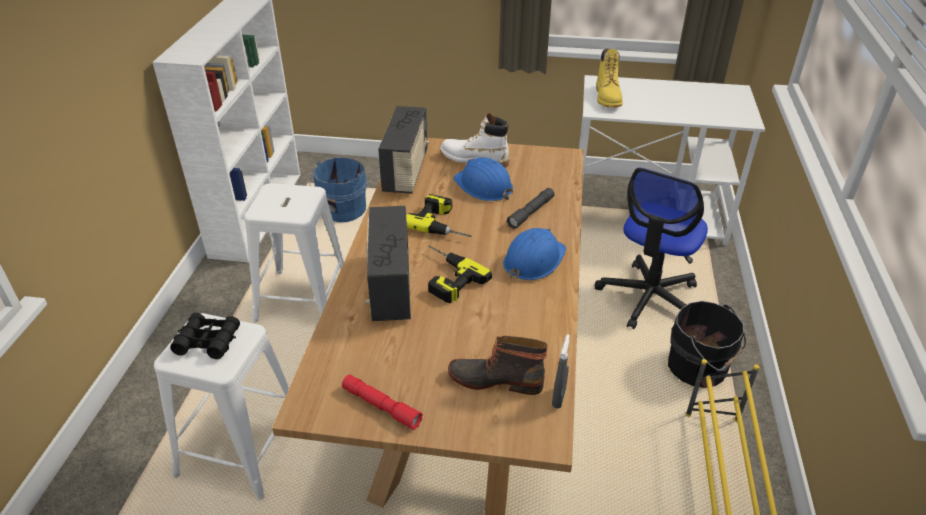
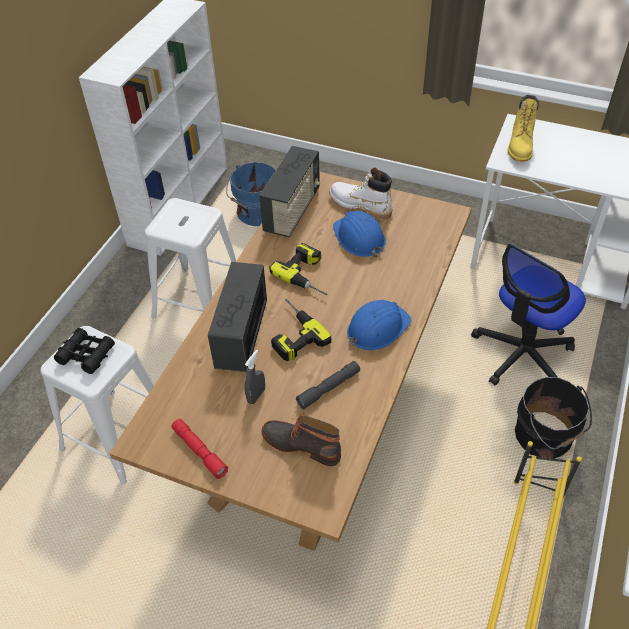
camera: 15 degrees right, 10 degrees up
(531, 212) = (393, 275): grey flashlight -> grey flashlight (328, 388)
(558, 398) = (349, 473): grey spray bottle -> grey spray bottle (256, 396)

